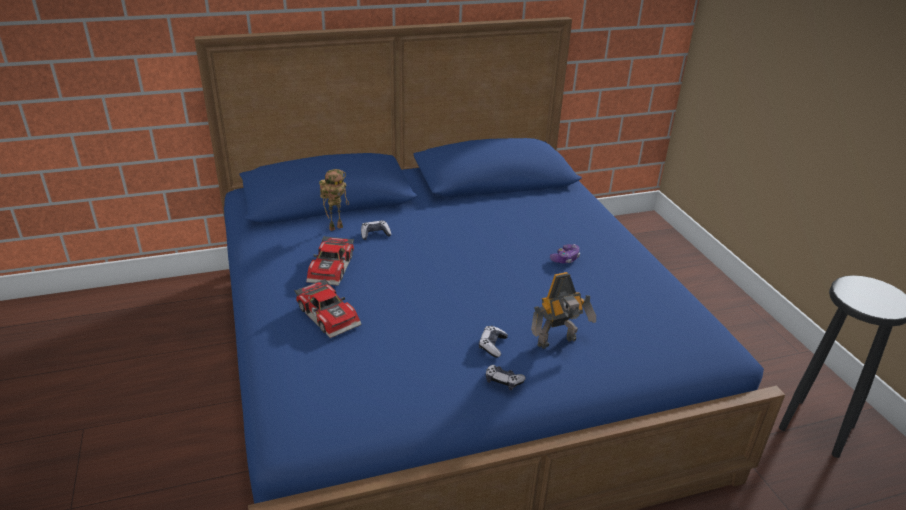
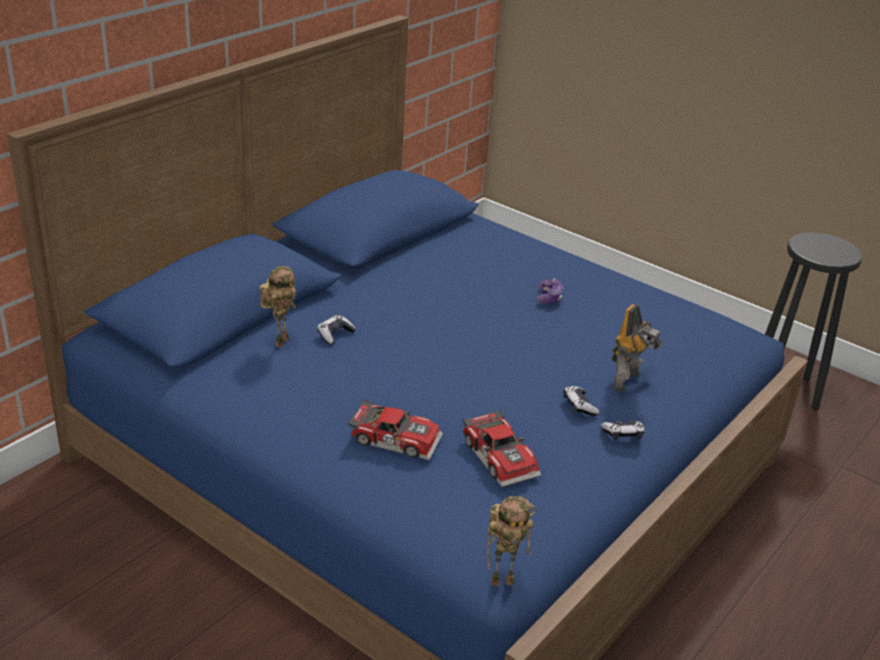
camera: 35 degrees left, 0 degrees up
(284, 447) = (503, 580): none -> toy robot
(333, 268) = (337, 387): toy car -> toy car (502, 456)

